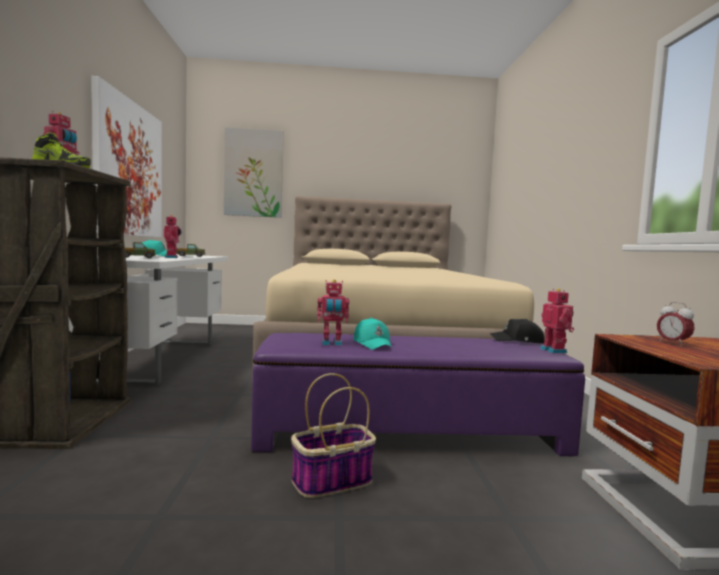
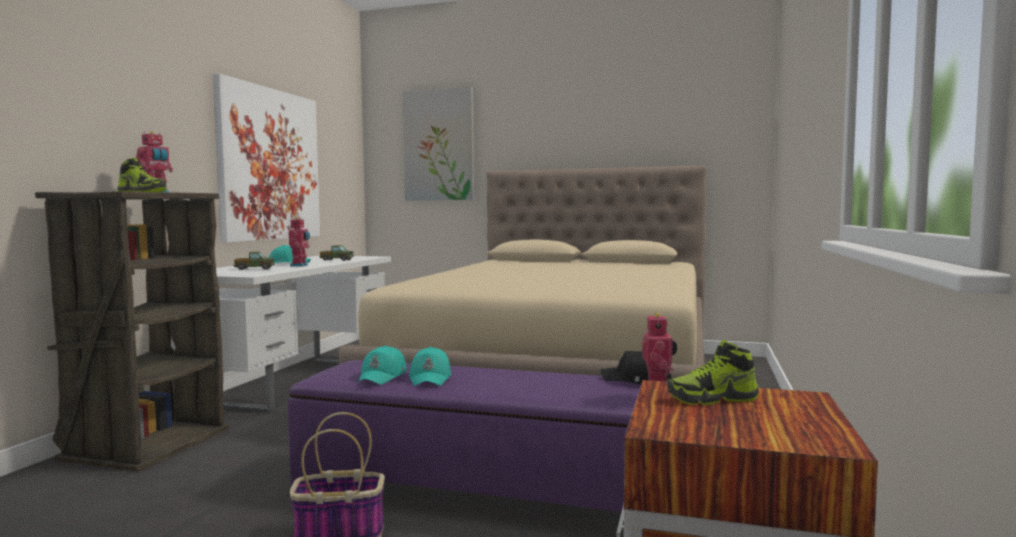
camera: 20 degrees right, 0 degrees up
(331, 343) = (383, 376): toy robot -> turquoise cap
(673, 343) = (712, 399): alarm clock -> shoe

